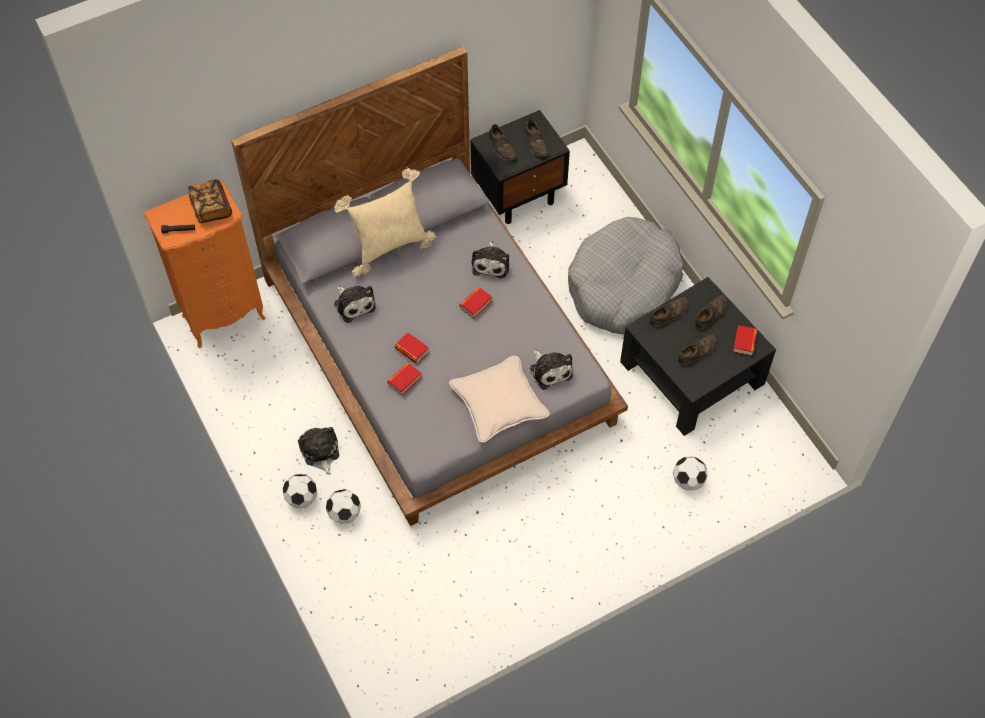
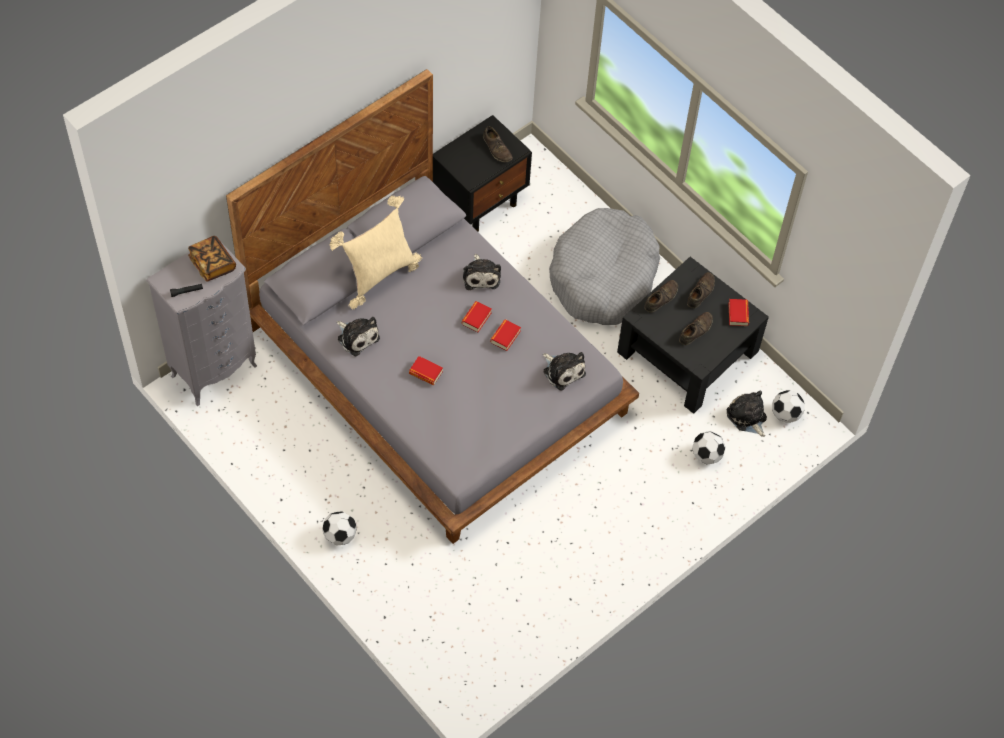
camera: 15 degrees left, 0 degrees up
(225, 319) = (215, 373): orange dresser -> grey dresser
(320, 452) = (346, 488): plush toy -> plush toy (747, 417)
(344, 513) = (386, 543): football -> football (785, 414)
(404, 380) = (426, 403): book -> book (505, 336)
(499, 403) = (521, 410): beige pillow -> none
(502, 147) = (465, 158): brown shoe -> none

